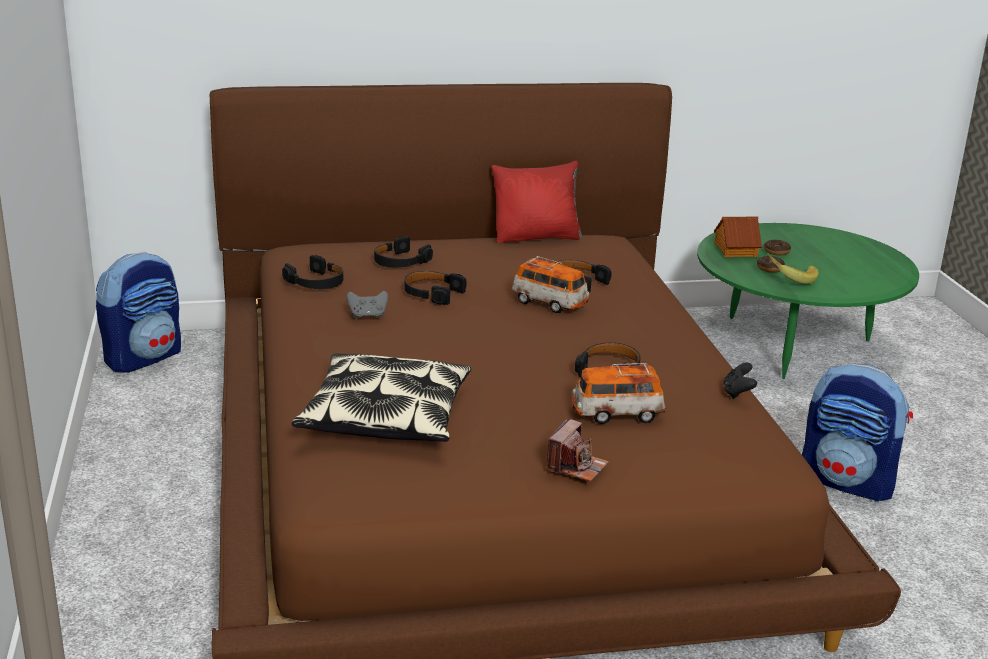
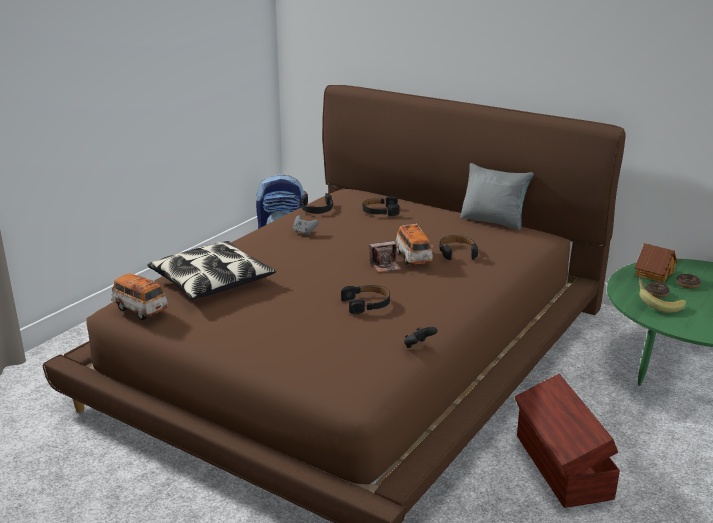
camera: 45 degrees right, 0 degrees up
(432, 293) = (360, 232): black headphones -> none
(536, 237) = (493, 221): red pillow -> grey pillow
(576, 466) = (244, 342): camera -> camera (385, 266)
(617, 414) = (320, 327): toy car -> toy car (140, 310)
(848, 482) = (561, 467): backpack -> brown storage box

